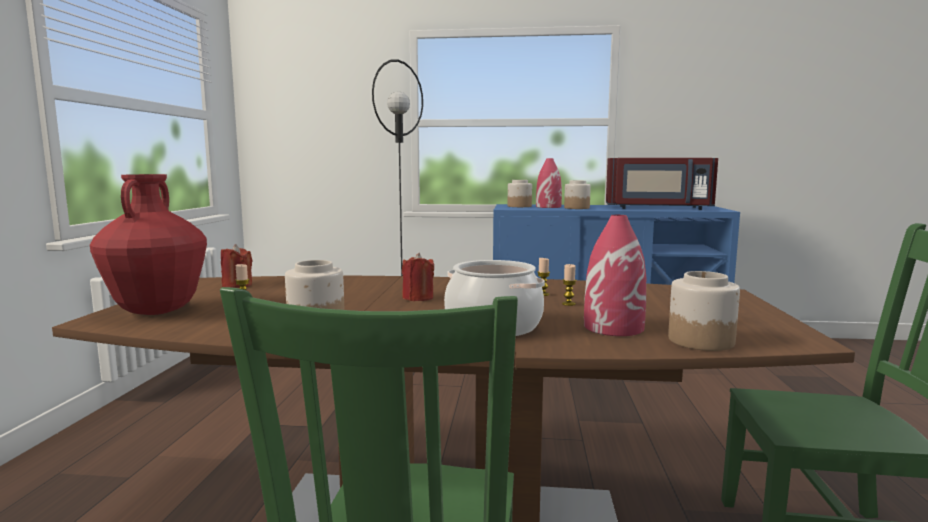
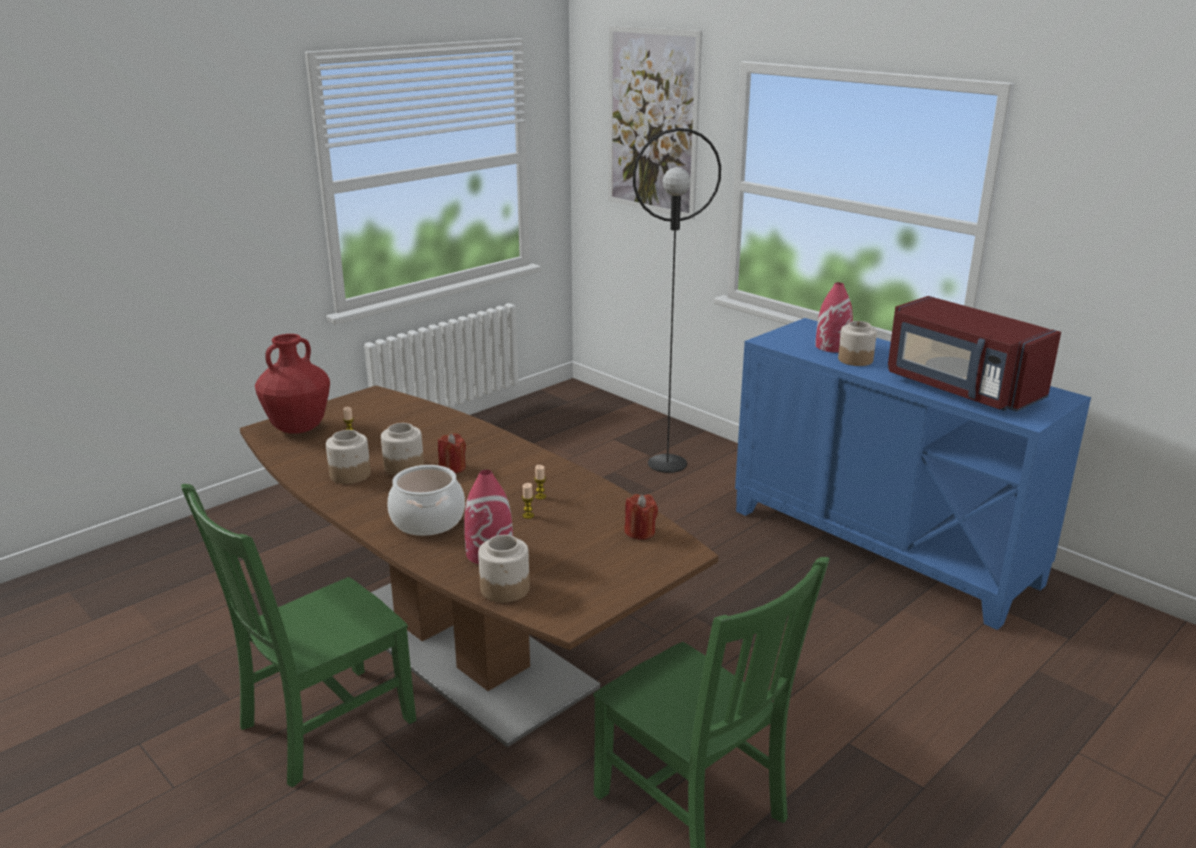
camera: 40 degrees right, 15 degrees up
(237, 285) = (382, 407): red candle -> red candle (640, 532)
(326, 85) = (652, 122): none -> picture
(519, 206) = (803, 335): jar -> jar (403, 467)

